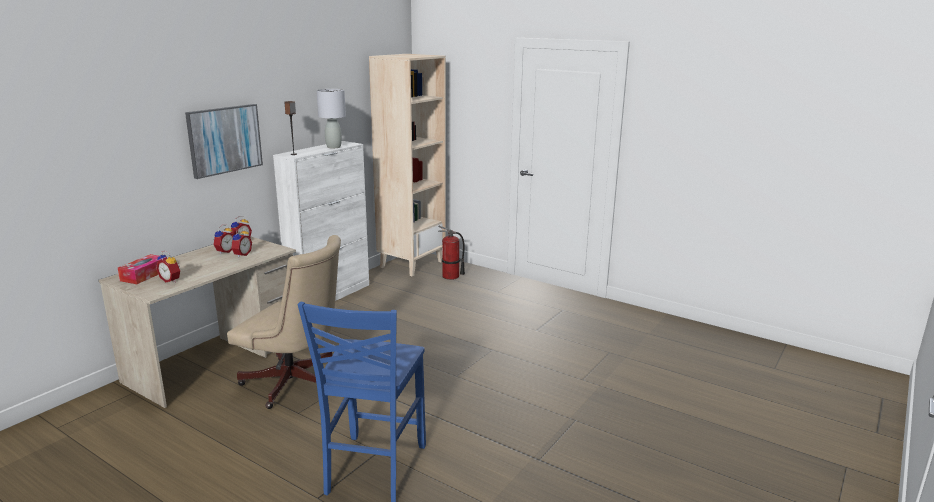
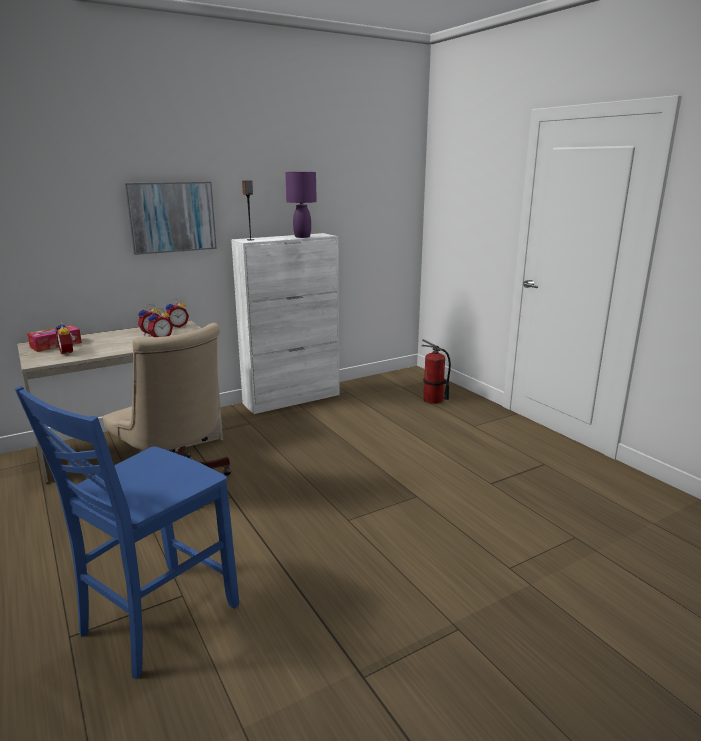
camera: 25 degrees right, 0 degrees up
(333, 147) = (302, 237): grey table lamp -> purple table lamp
(411, 264) = (400, 380): beige bookcase -> none

